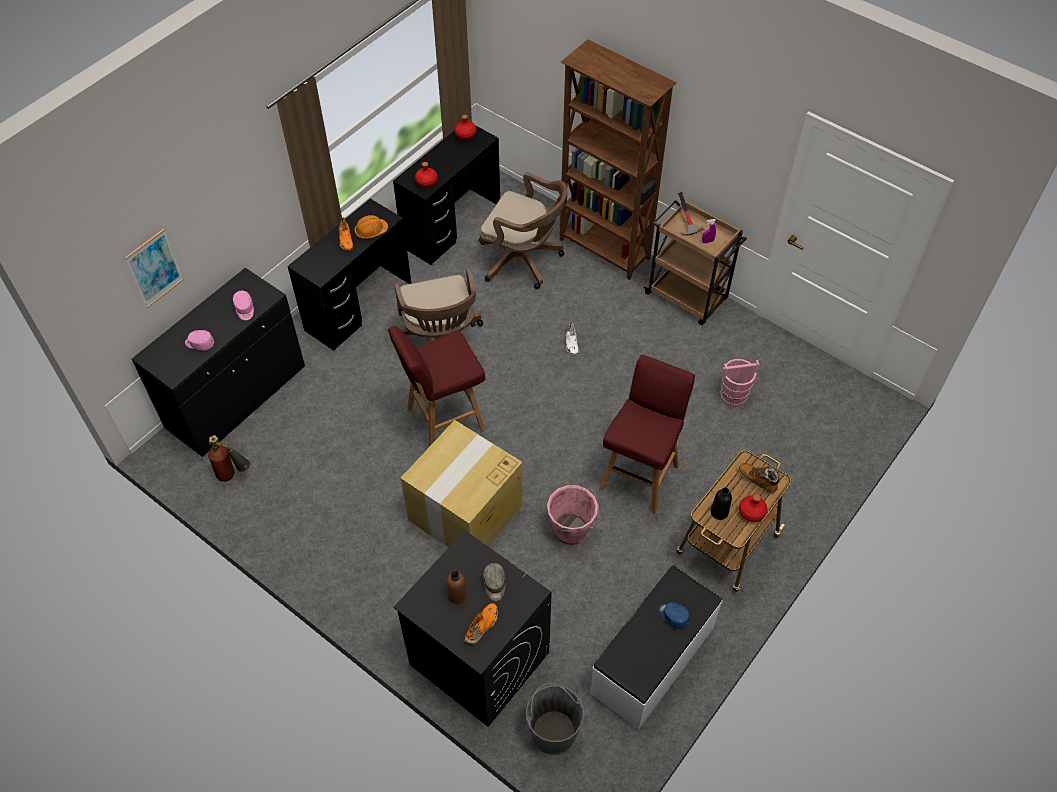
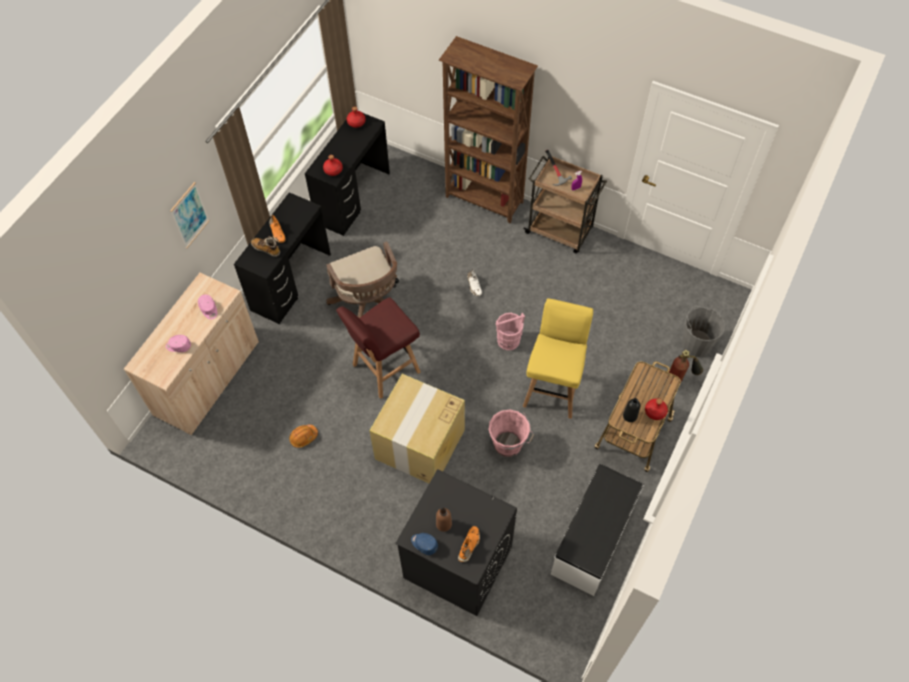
camera: 10 degrees left, 5 degrees up
(154, 268) = (133, 293): picture -> picture (189, 215)
(233, 476) = (221, 446): fire extinguisher -> fire extinguisher (680, 379)
(237, 398) = (207, 378): black cabinet -> beige cabinet
(371, 231) = (297, 222): orange hard hat -> orange hard hat (303, 437)
(494, 584) = (471, 510): grey cap -> none
(524, 260) = (420, 220): brown office chair -> none
(553, 732) = (528, 611): grey bucket -> grey bucket (696, 343)
(640, 476) = (553, 389): red stool -> yellow stool
(673, 616) = (609, 505): blue cap -> blue cap (424, 544)
(734, 394) = (613, 308): pink bucket -> pink bucket (508, 340)
(757, 480) = (654, 384): boot -> boot (266, 249)

